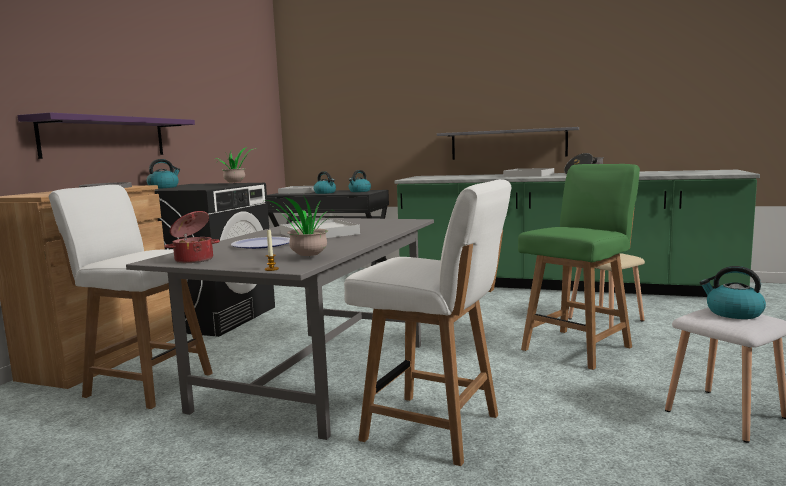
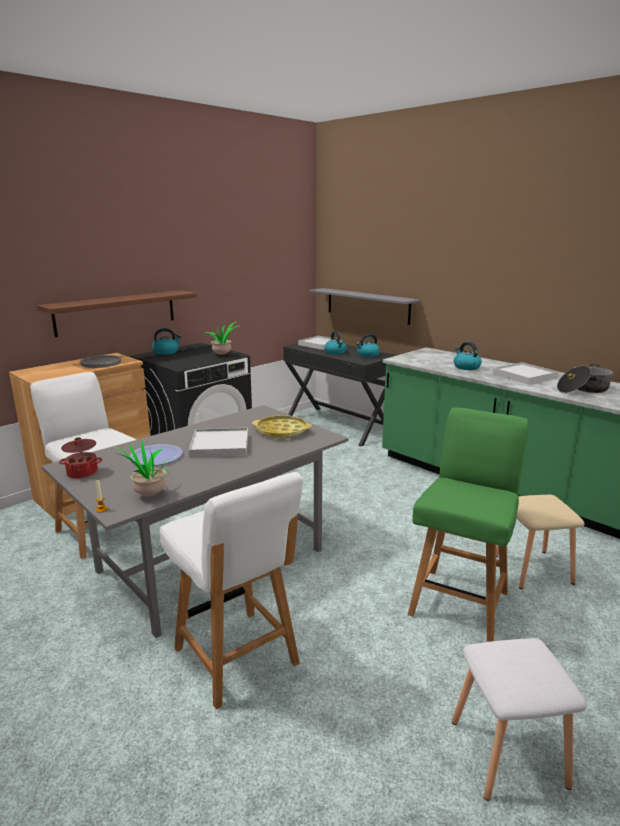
camera: 25 degrees right, 10 degrees up
(105, 137) = (116, 312): purple shelf -> brown shelf
(364, 223) = (281, 431): none -> yellow tray
(508, 144) = (522, 330): grey shelf -> grey shelf (367, 305)
(578, 347) = (460, 601): green chair -> green chair turned 45 degrees counterclockwise
(733, 313) = (527, 664): kettle -> kettle (466, 367)

